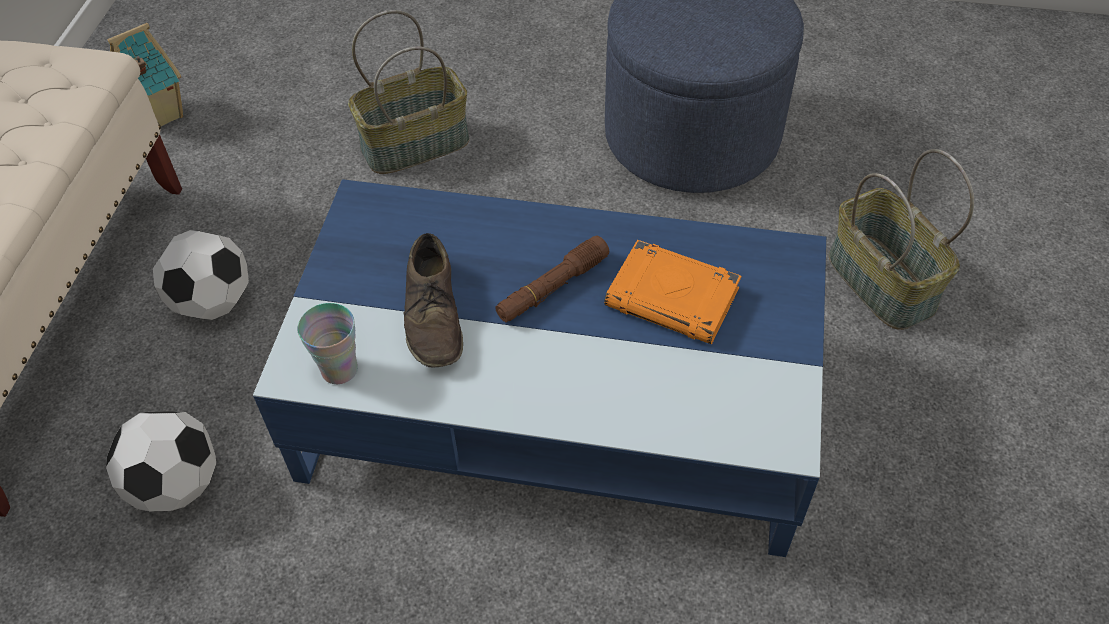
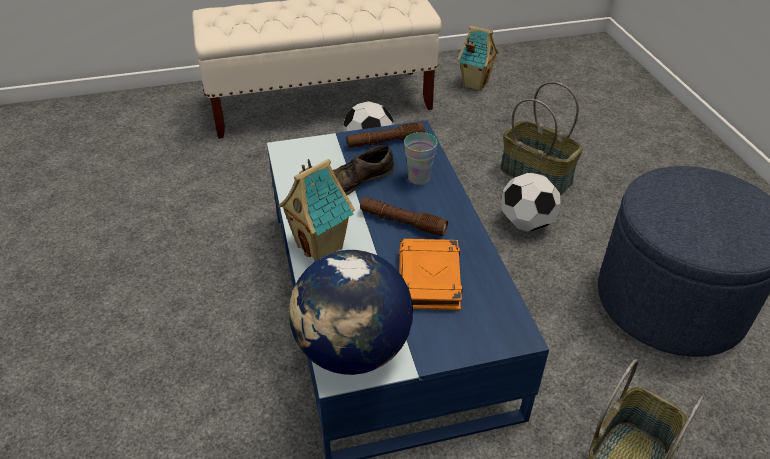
camera: 65 degrees right, 10 degrees down
(177, 485) = (257, 180): football -> football (526, 223)
(339, 369) = (296, 163): cup -> cup (419, 178)
(362, 244) = (385, 142): none -> brown flashlight
(553, 394) = (321, 247): none -> toy house
(759, 418) = (352, 350): none -> globe

